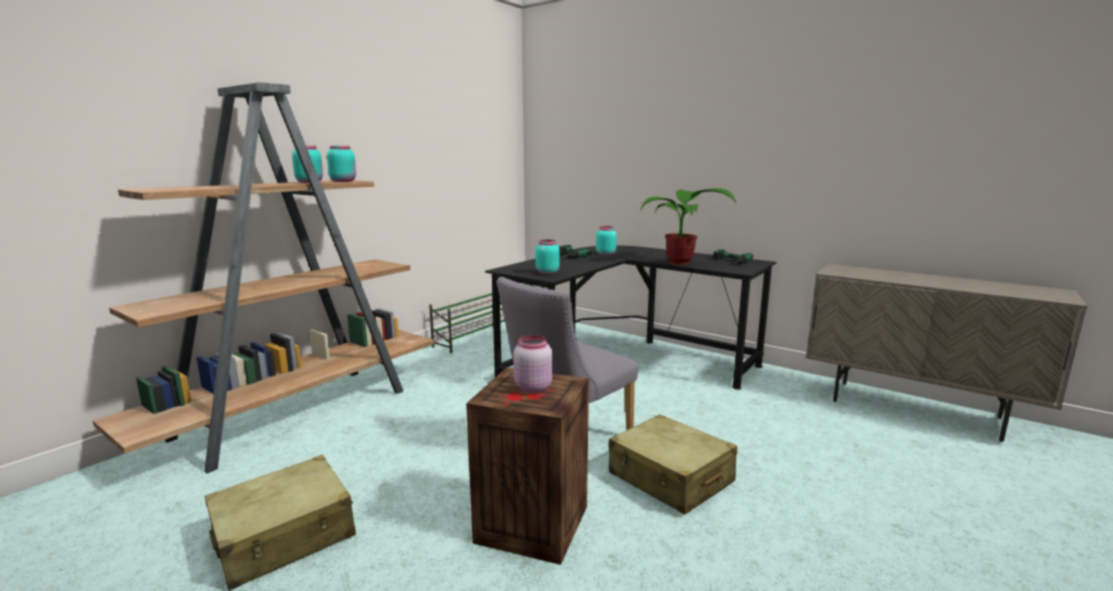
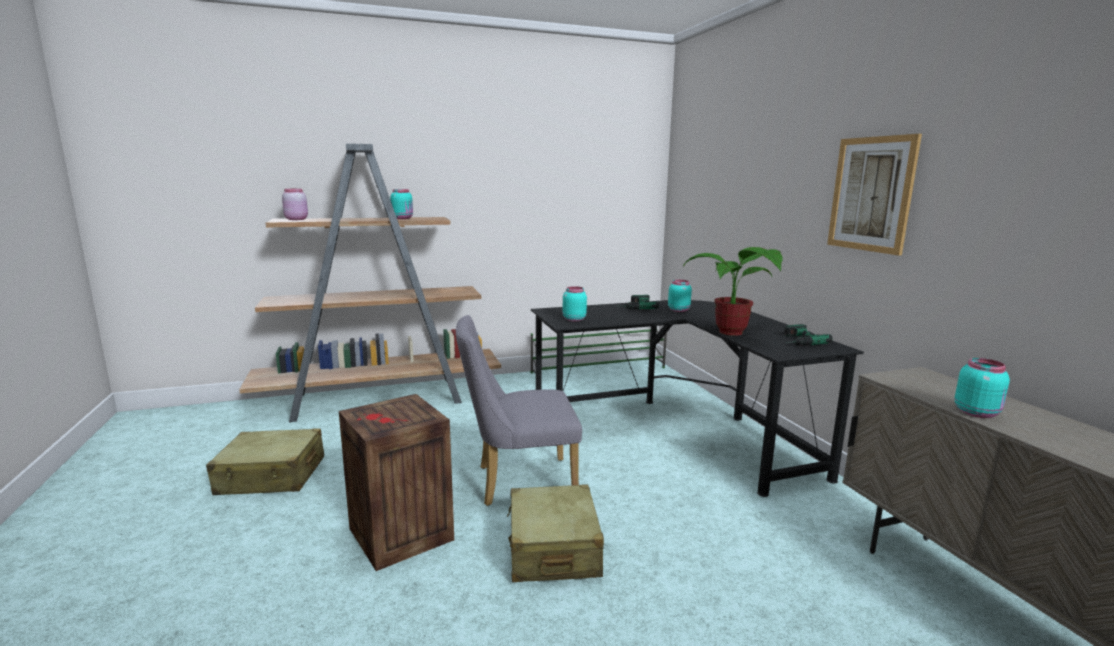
camera: 35 degrees right, 0 degrees up
(343, 181) = (428, 219): turquoise jar -> turquoise jar (977, 412)
(532, 388) = (396, 414): pink jar -> pink jar (296, 219)
(768, 142) = (871, 194): none -> picture

